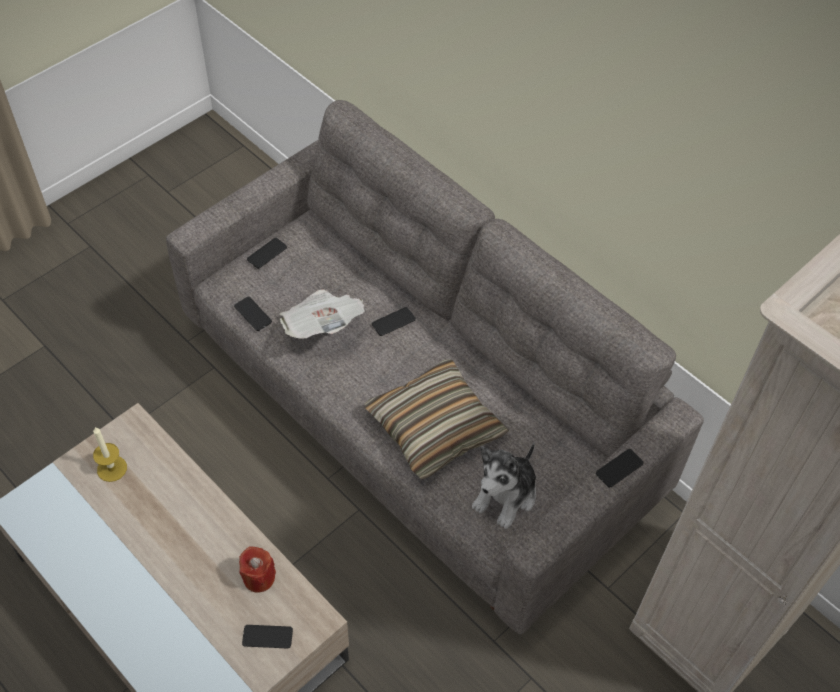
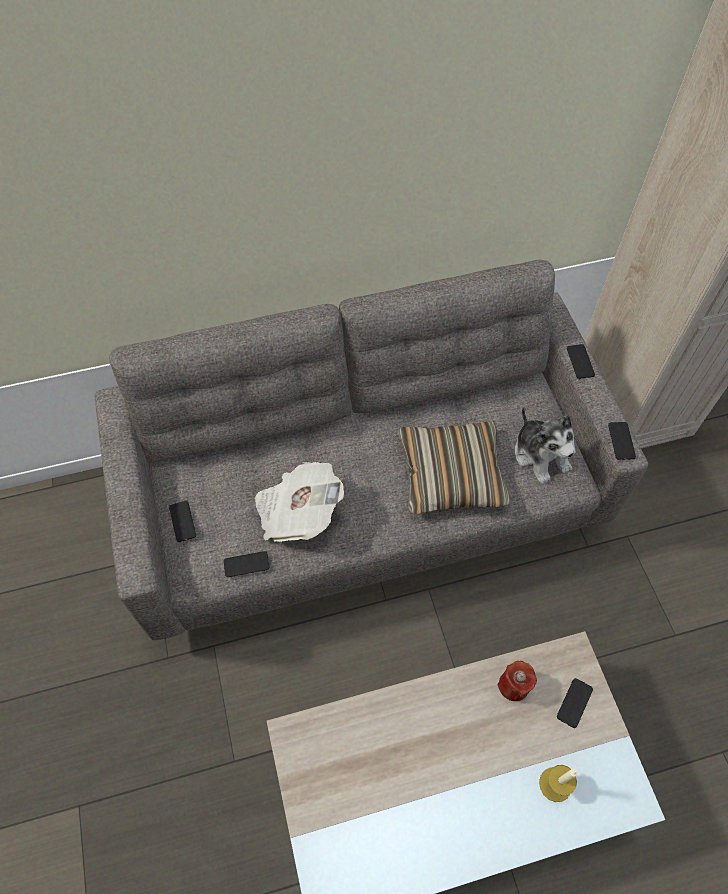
camera: 60 degrees left, 5 degrees up
(112, 468) = (331, 777): candle -> candle (555, 784)
(393, 322) = (327, 454): phone -> phone (621, 441)

